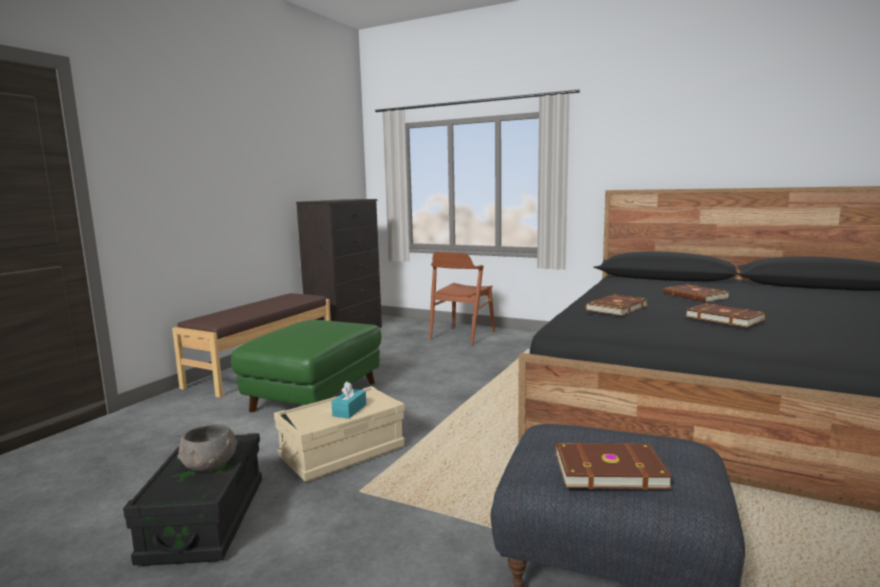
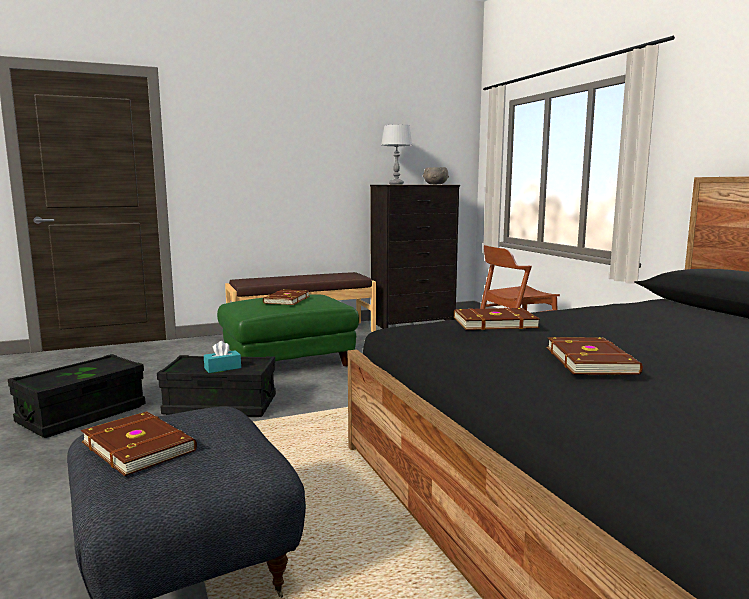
camera: 40 degrees right, 0 degrees up
(209, 465) = (84, 373): grey bowl -> grey bowl (435, 184)
(322, 200) = (396, 184): none -> grey table lamp
(342, 453) = (221, 406): beige storage box -> black storage box
(695, 296) = (672, 334): brown book -> brown book (286, 300)

